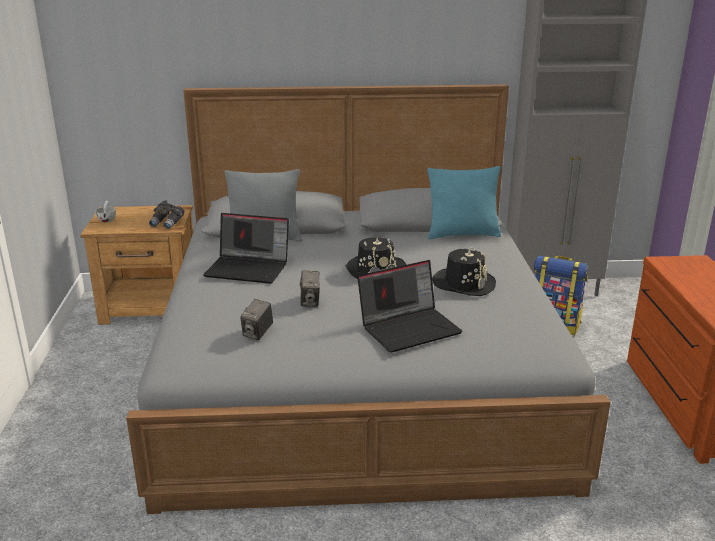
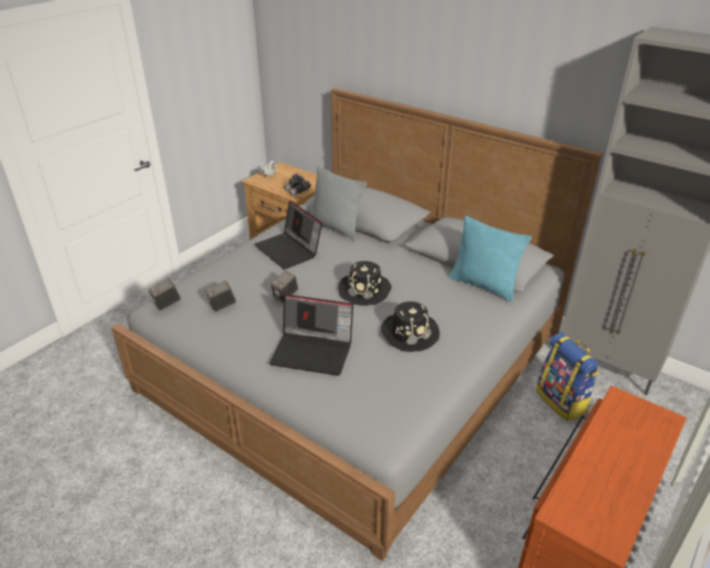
camera: 40 degrees right, 10 degrees up
(190, 357) = (167, 304): none -> camera

